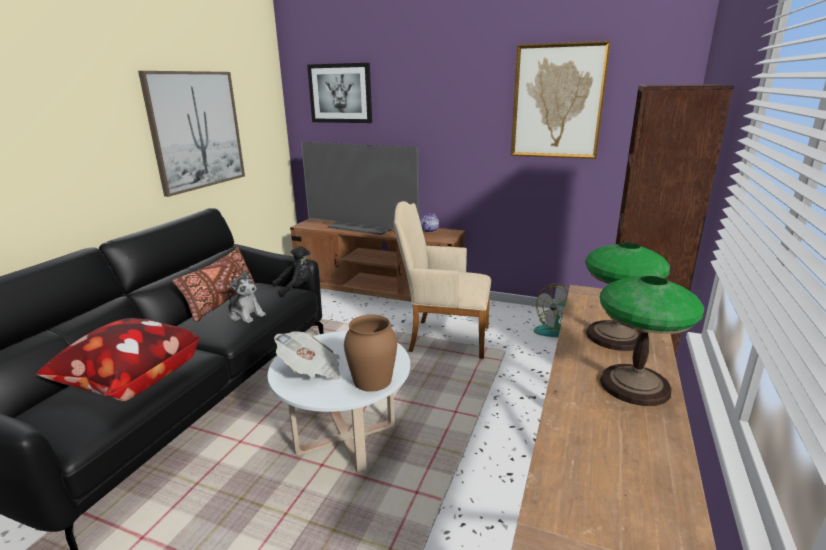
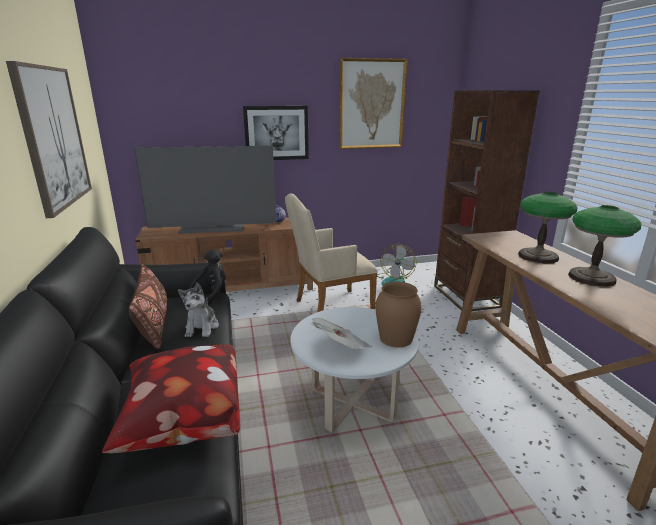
camera: 35 degrees left, 0 degrees up
(246, 315) = (202, 327): plush toy -> plush toy turned 90 degrees clockwise
(340, 93) = (169, 97): picture -> picture (276, 133)

